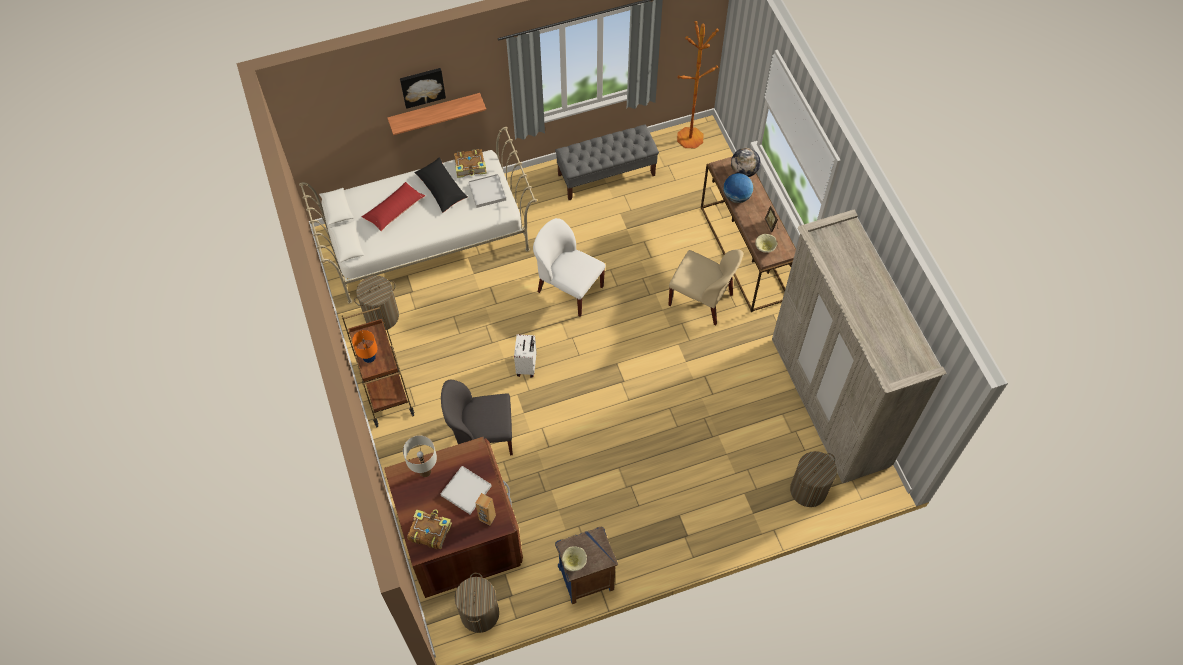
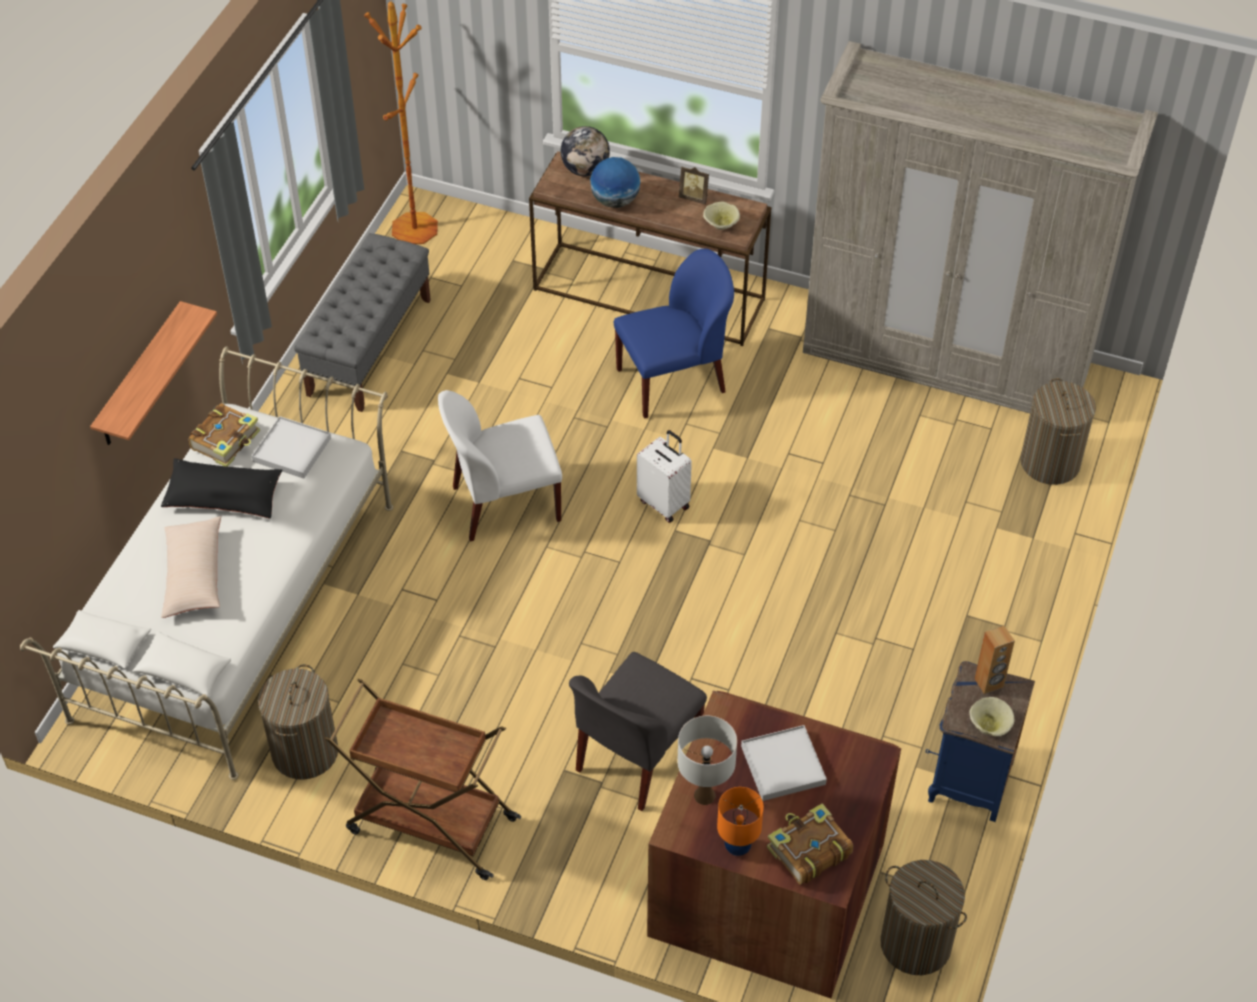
camera: 50 degrees left, 10 degrees down
(369, 358) = (425, 760): orange table lamp -> orange table lamp (736, 847)
(394, 210) = (194, 575): red pillow -> beige pillow
(422, 86) = (117, 332): picture -> none
(487, 518) = (850, 767): brown speaker -> brown speaker (989, 683)
(527, 366) = (576, 631): white suitcase -> white suitcase (664, 503)
(702, 300) = (673, 380): beige chair -> blue chair

